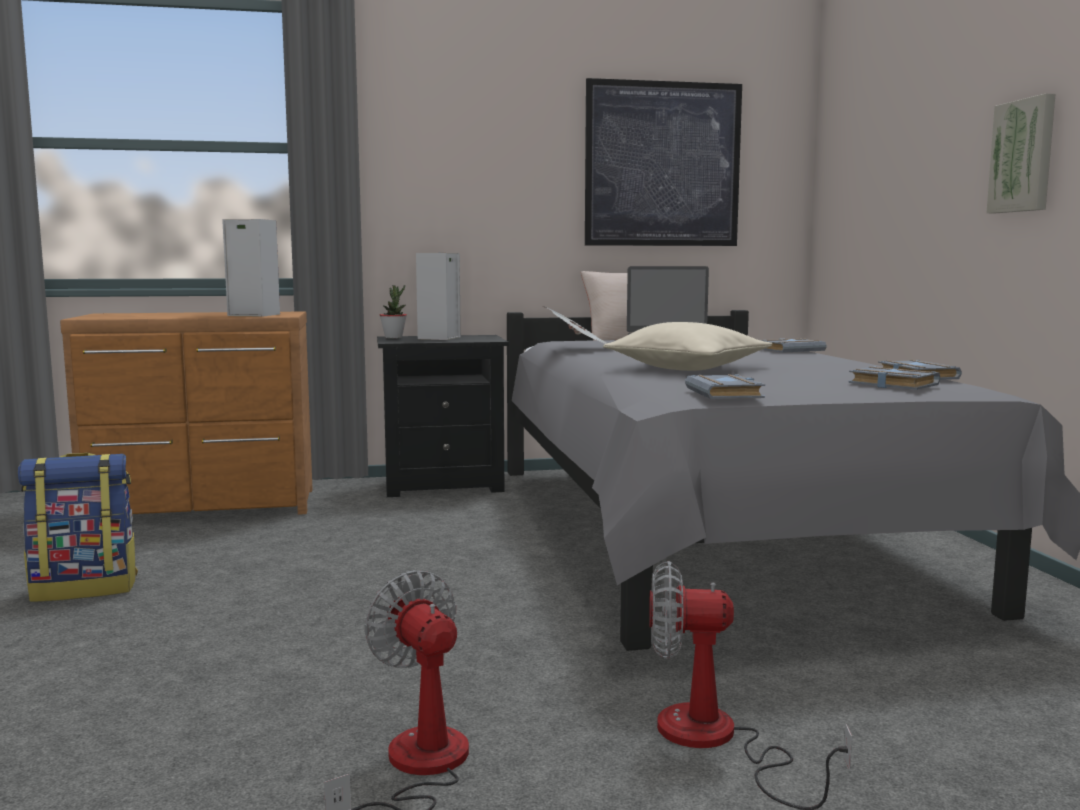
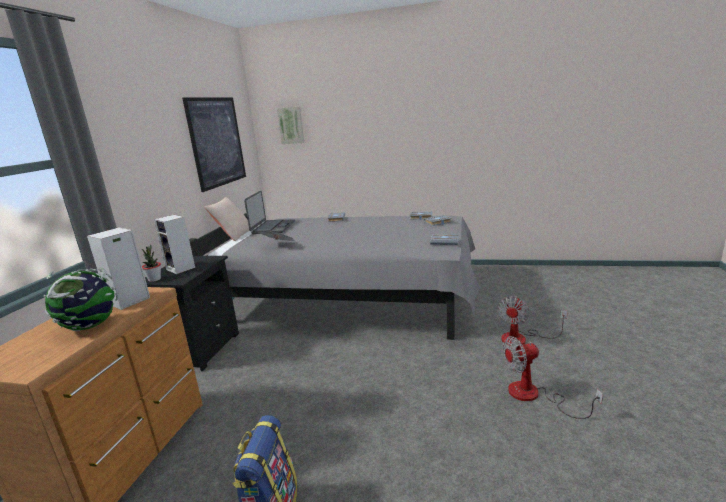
camera: 65 degrees left, 10 degrees up
(184, 316) = (90, 326): none -> globe
(687, 368) = (372, 238): beige pillow -> none
(1024, 156) = (395, 136): picture -> picture (291, 125)

